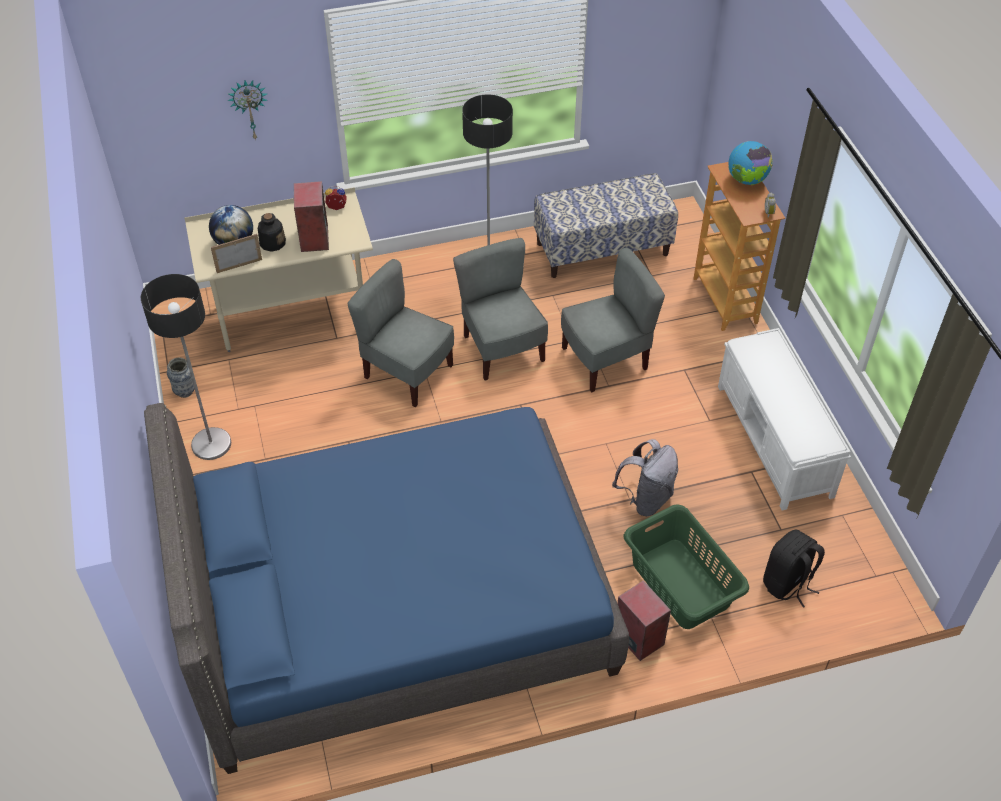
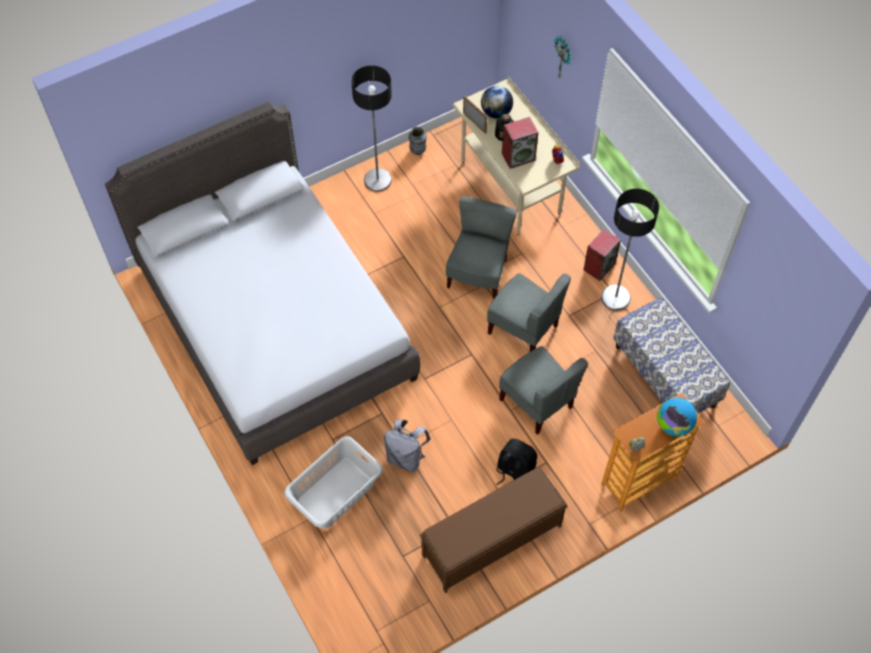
camera: 75 degrees right, 10 degrees up
(397, 607) = (275, 323): blue bed -> grey bed
(501, 349) = (523, 329): grey chair -> grey chair turned 75 degrees clockwise
(637, 637) = (284, 472): speaker -> speaker (599, 266)
(680, 584) = (335, 493): green laundry basket -> grey laundry basket
(774, 441) = (490, 541): white bench -> brown bench
(788, 583) = (353, 567): black backpack -> black backpack (514, 473)

